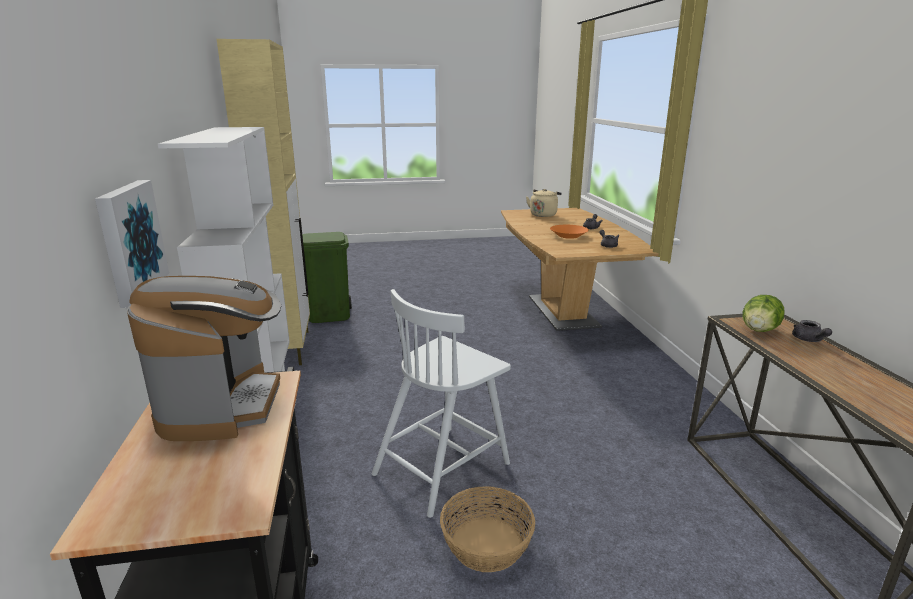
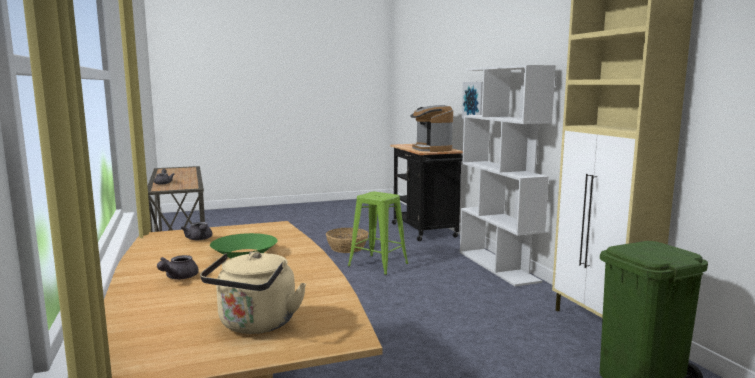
camera: 170 degrees right, 10 degrees down
(443, 467) = (377, 265): white chair -> green stool
(568, 235) = (244, 254): orange bowl -> green bowl
(759, 330) = (183, 185): lettuce -> none

